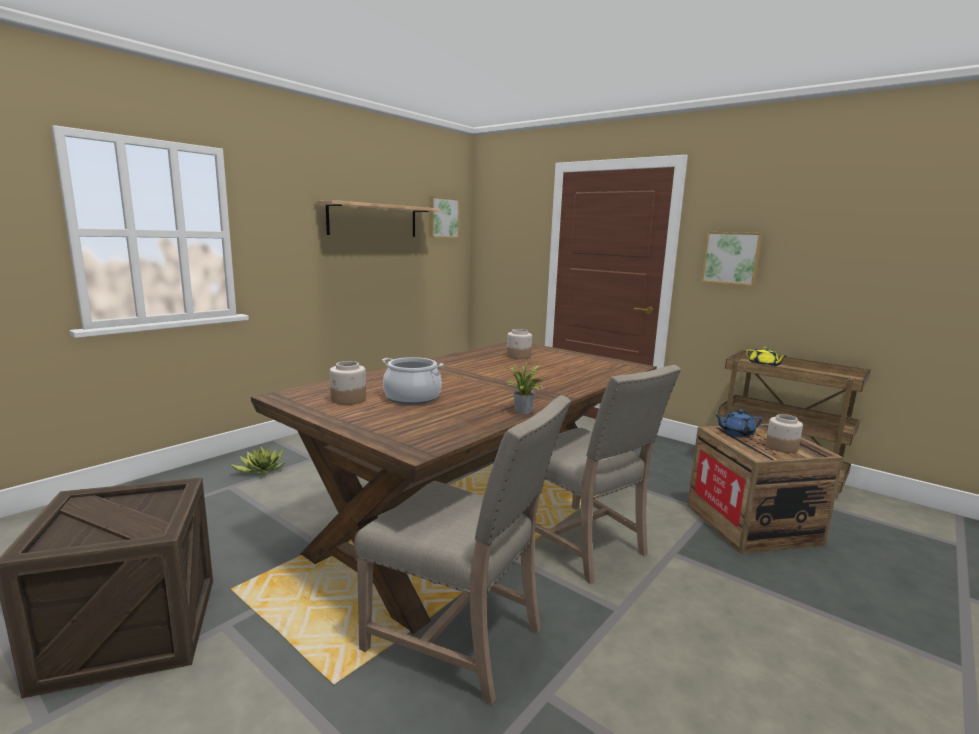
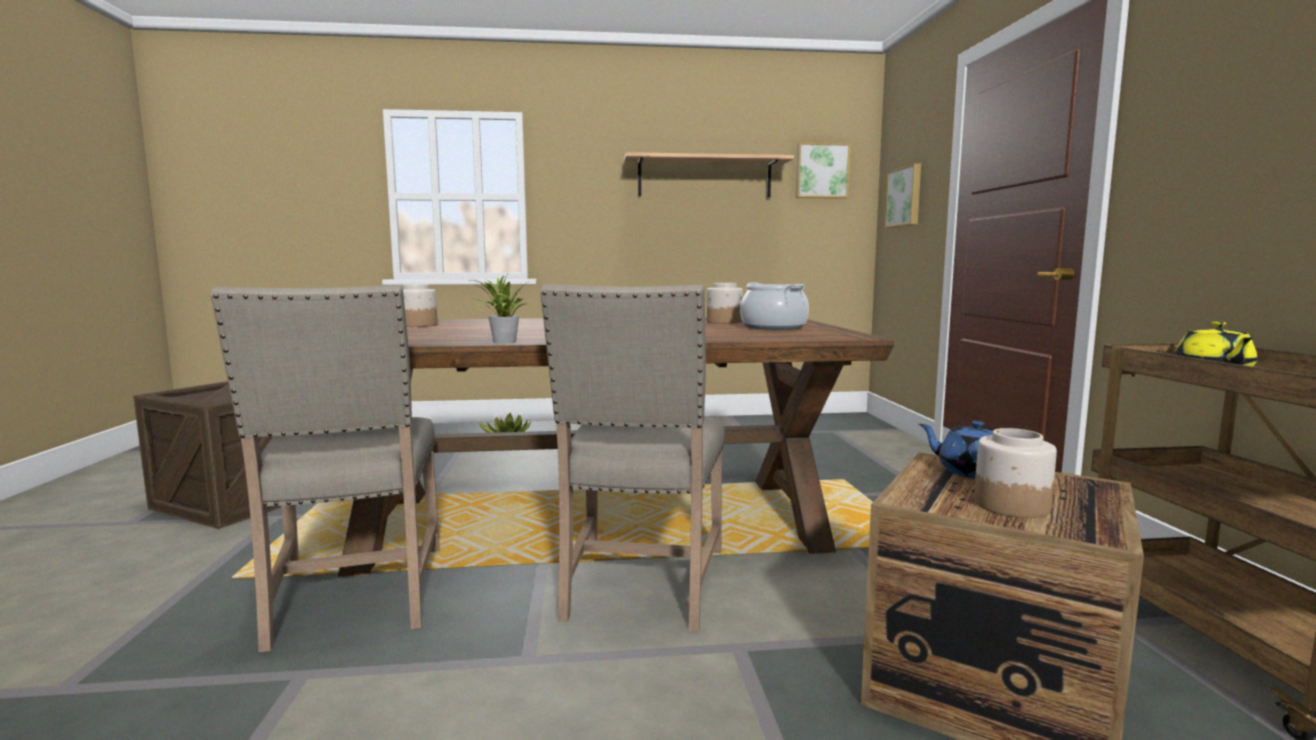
camera: 45 degrees right, 5 degrees down
(412, 398) = (465, 329): cooking pot -> cooking pot (773, 327)
(731, 258) = (1206, 140): picture -> picture (905, 197)

